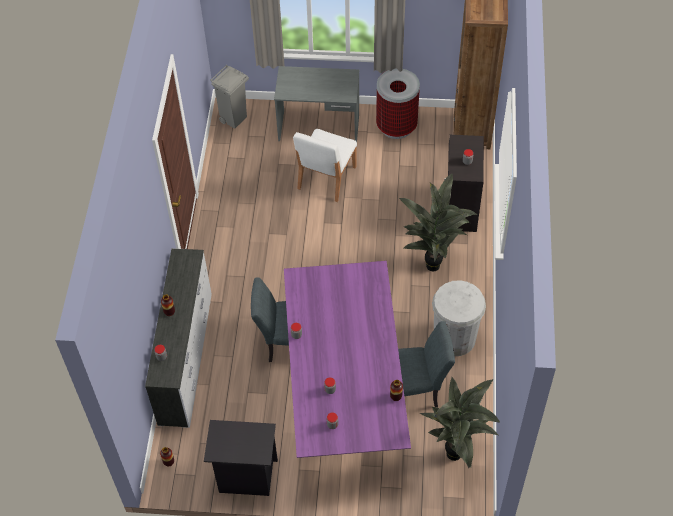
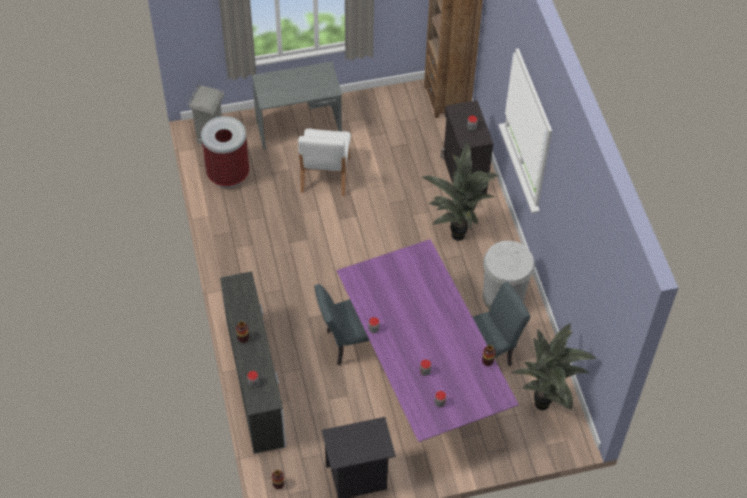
camera: 20 degrees left, 0 degrees up
(396, 126) = (374, 109): trash can -> trash can (228, 174)

